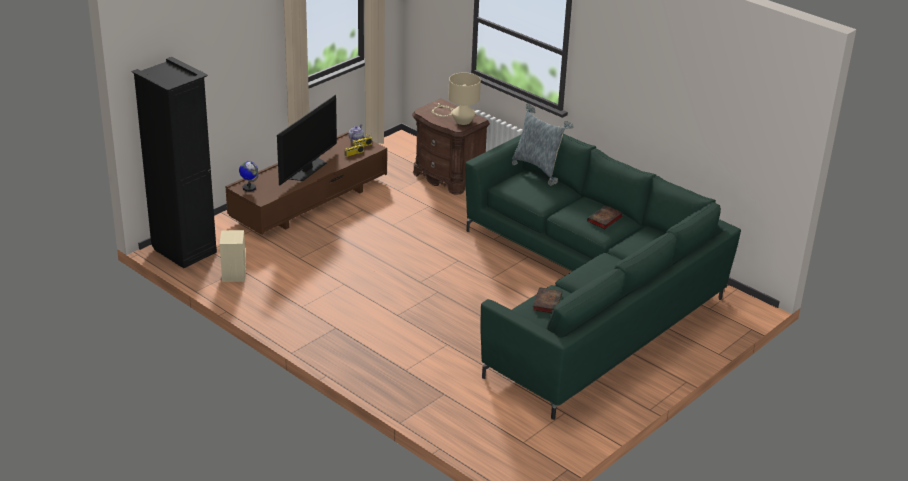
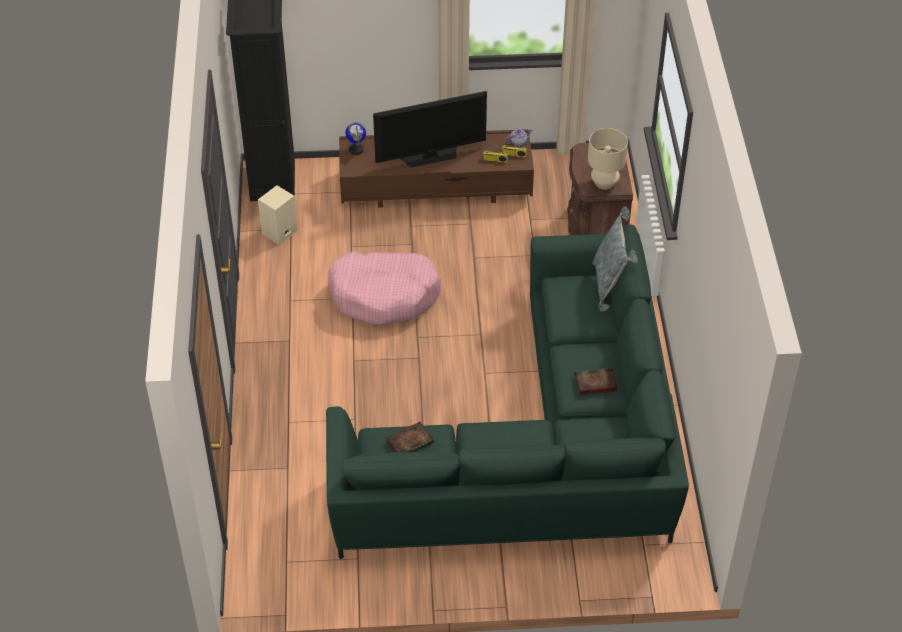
camera: 45 degrees right, 15 degrees up
(364, 272) = (384, 295): none -> pink dog bed

